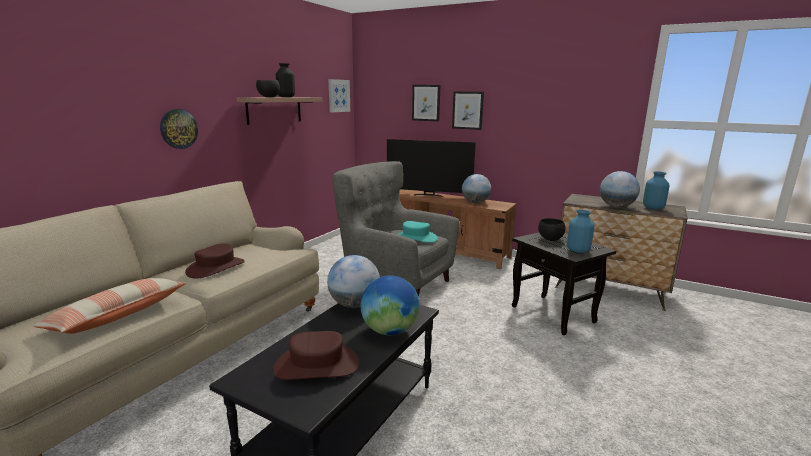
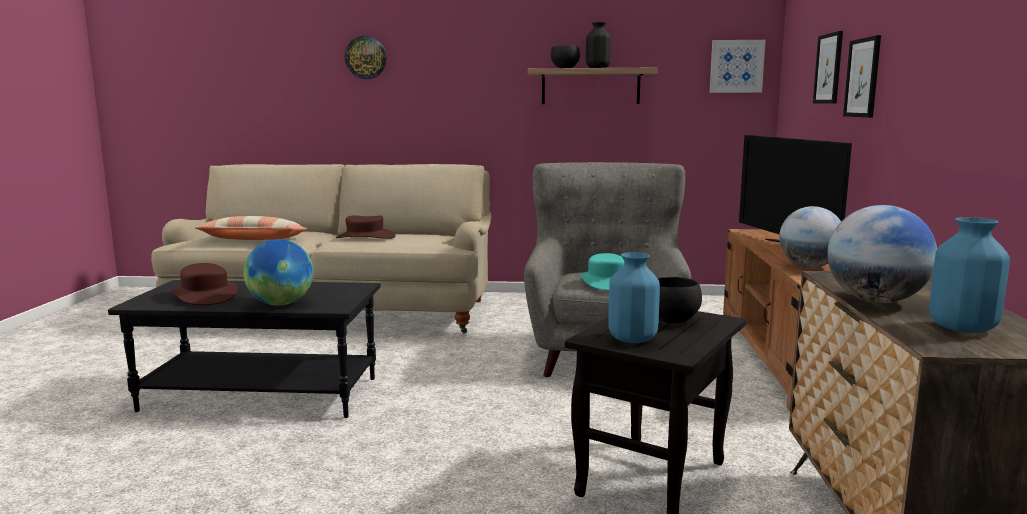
camera: 65 degrees right, 5 degrees down
(178, 129) = (449, 103): wall clock -> wall clock (366, 57)
(354, 304) = (335, 286): globe -> none

